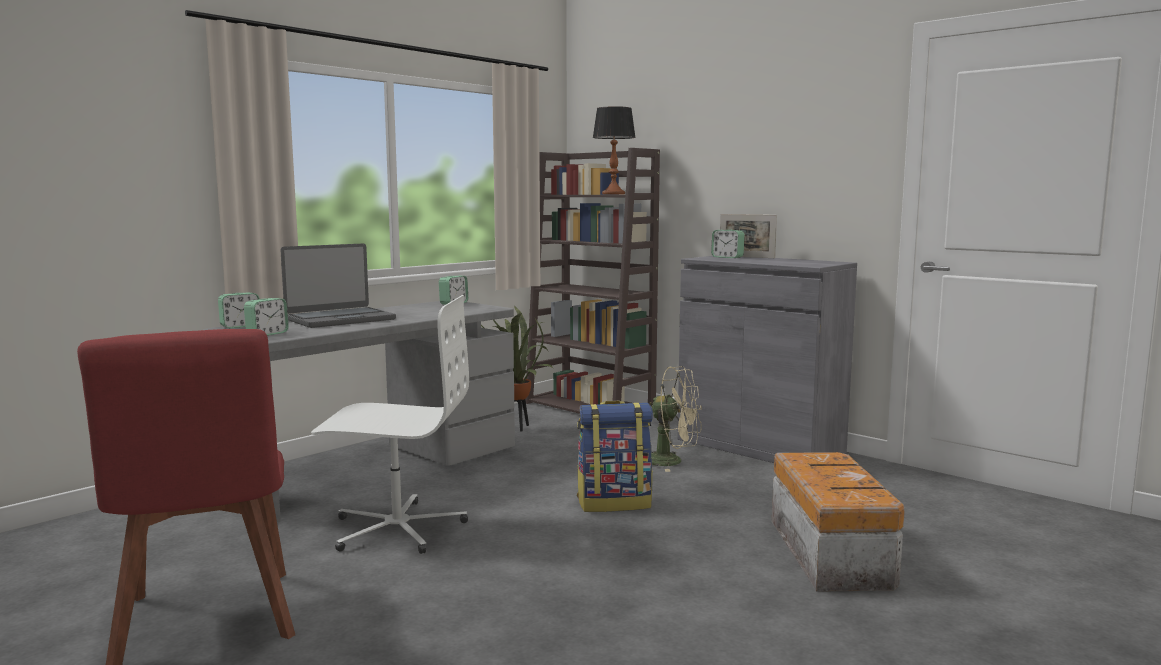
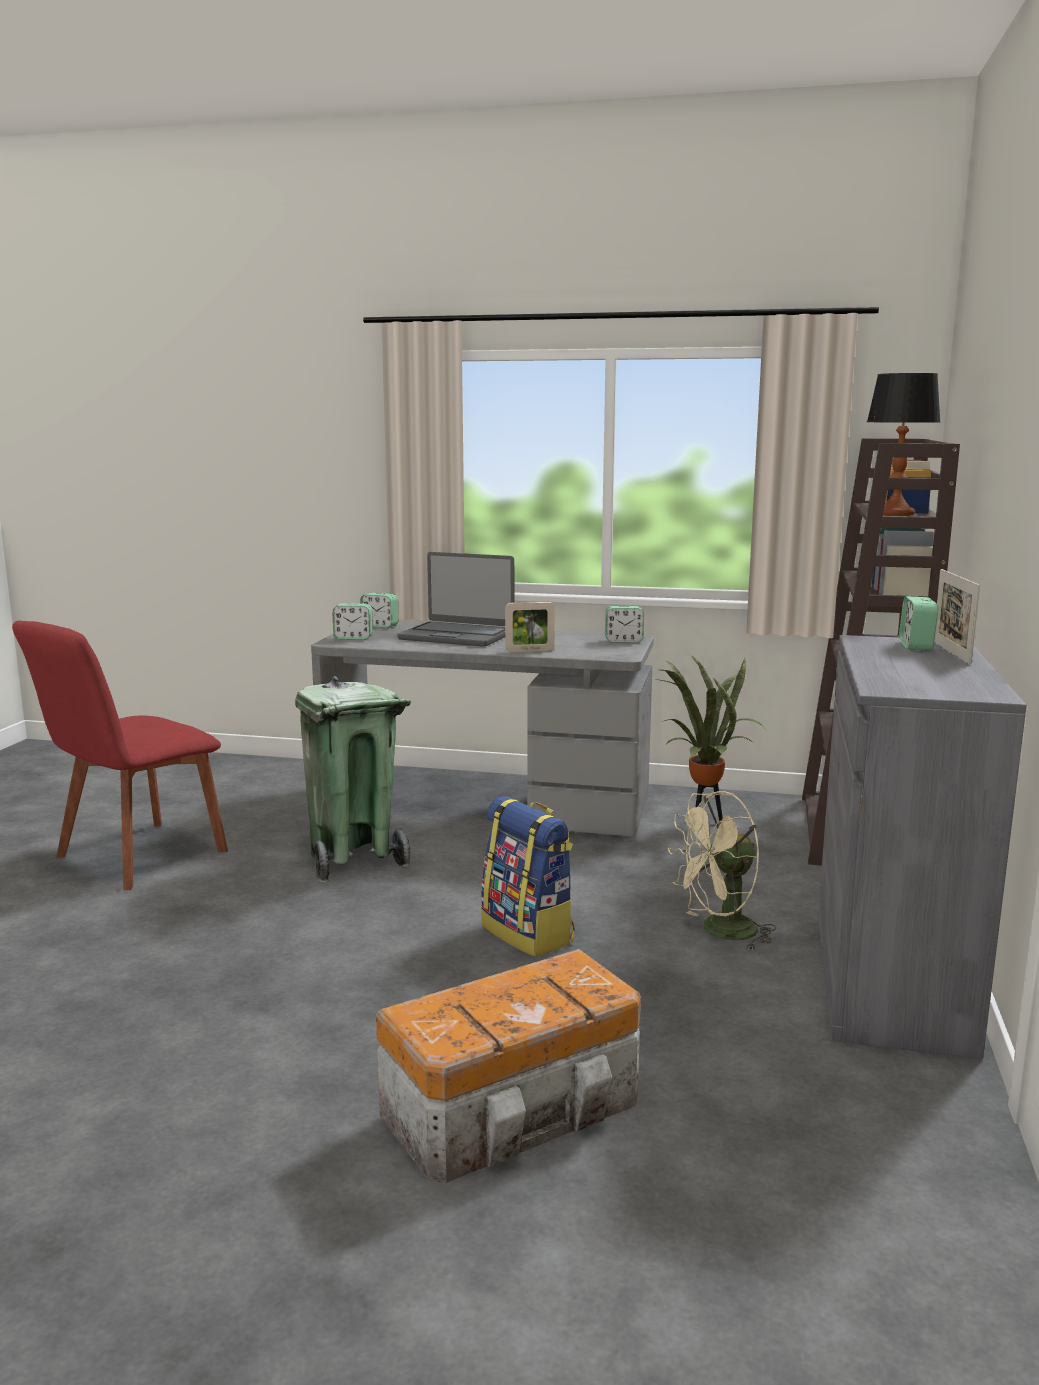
camera: 60 degrees right, 5 degrees up
(397, 528) = (353, 858): white office chair -> green trash can
(433, 315) = (529, 650): none -> picture frame
(672, 461) = (720, 932): beige fan -> beige fan turned 75 degrees clockwise

